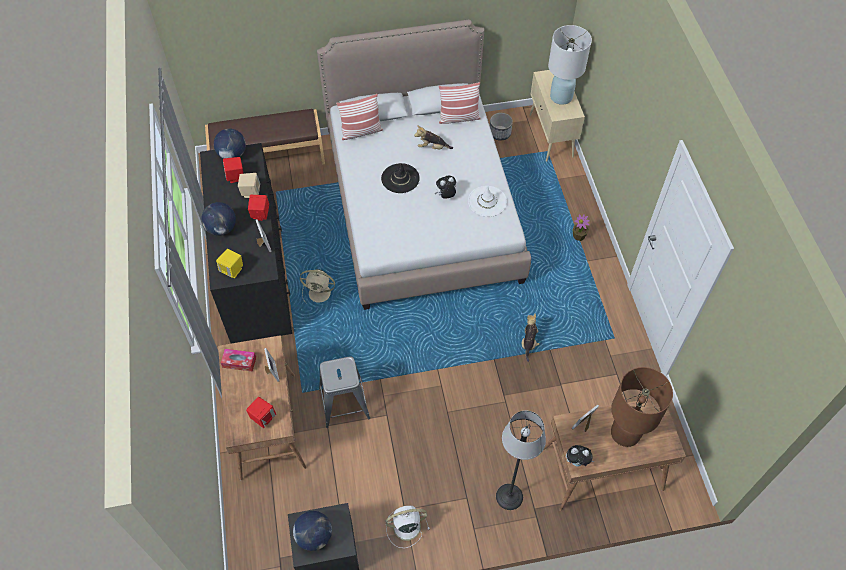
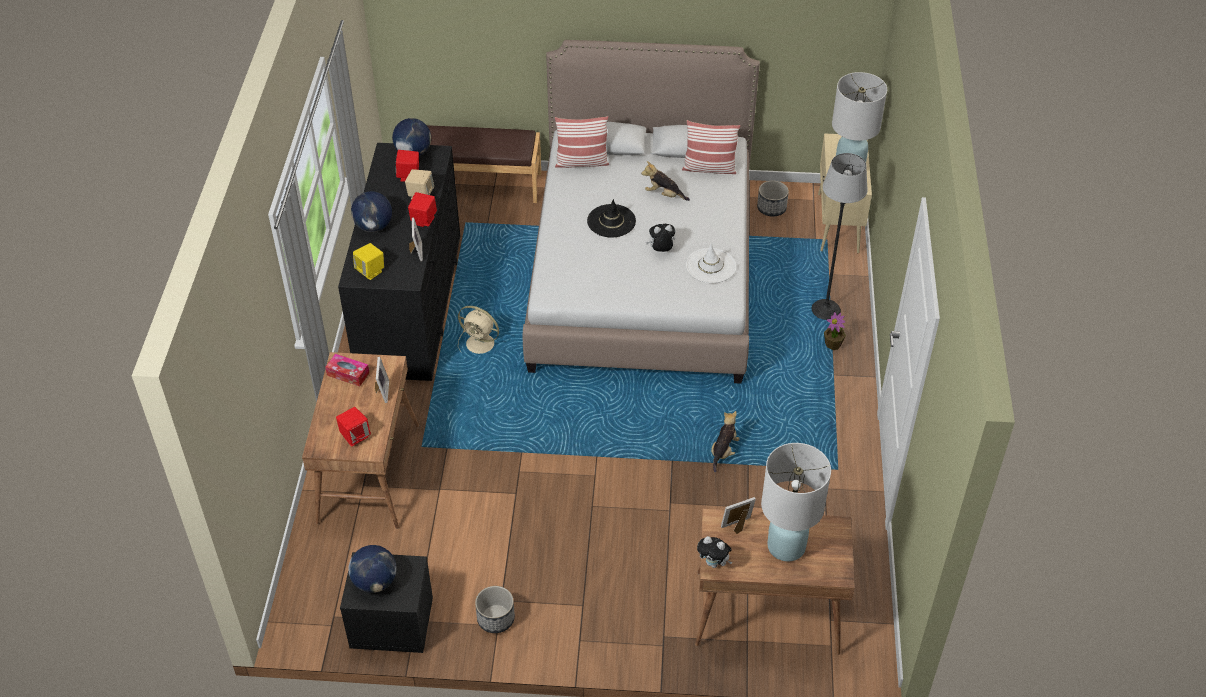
camera: 15 degrees right, 10 degrees down
(344, 403) = (468, 469): grey stool -> none
(405, 527) = (495, 619): white fan -> planter
(509, 497) = (636, 616): floor lamp -> floor lamp (825, 310)
(625, 433) = (786, 546): brown table lamp -> white table lamp

